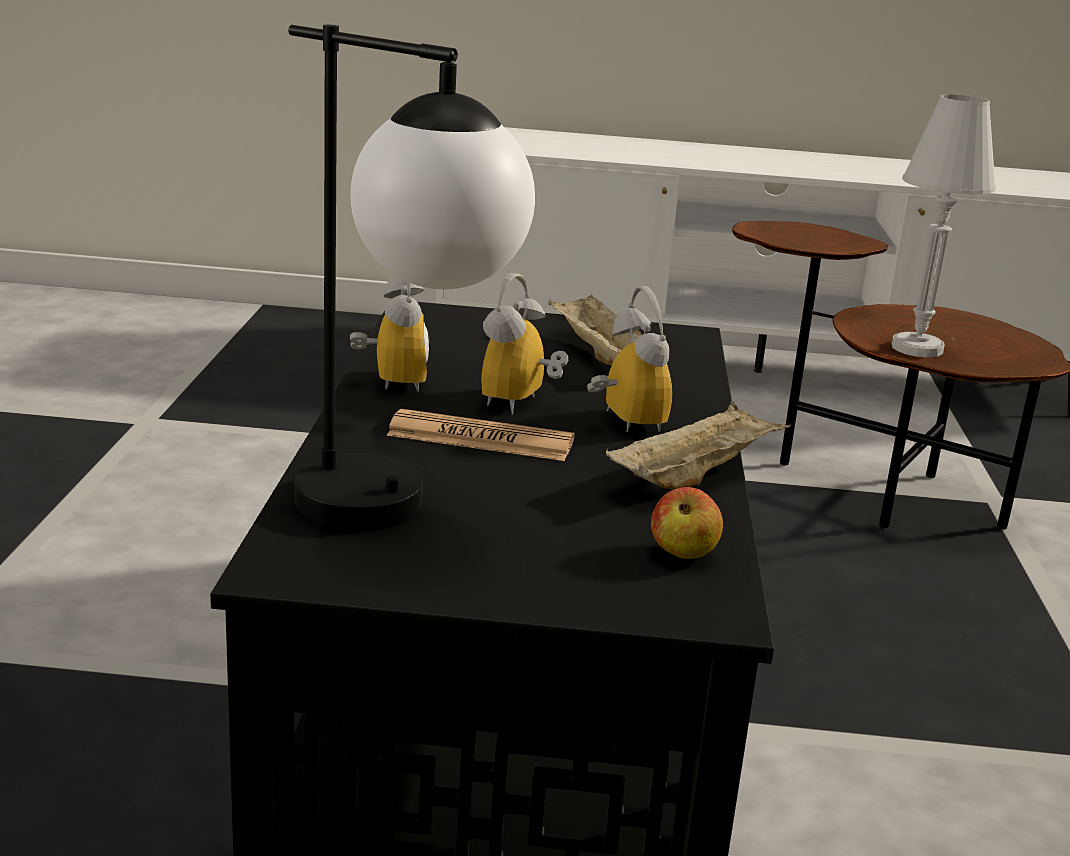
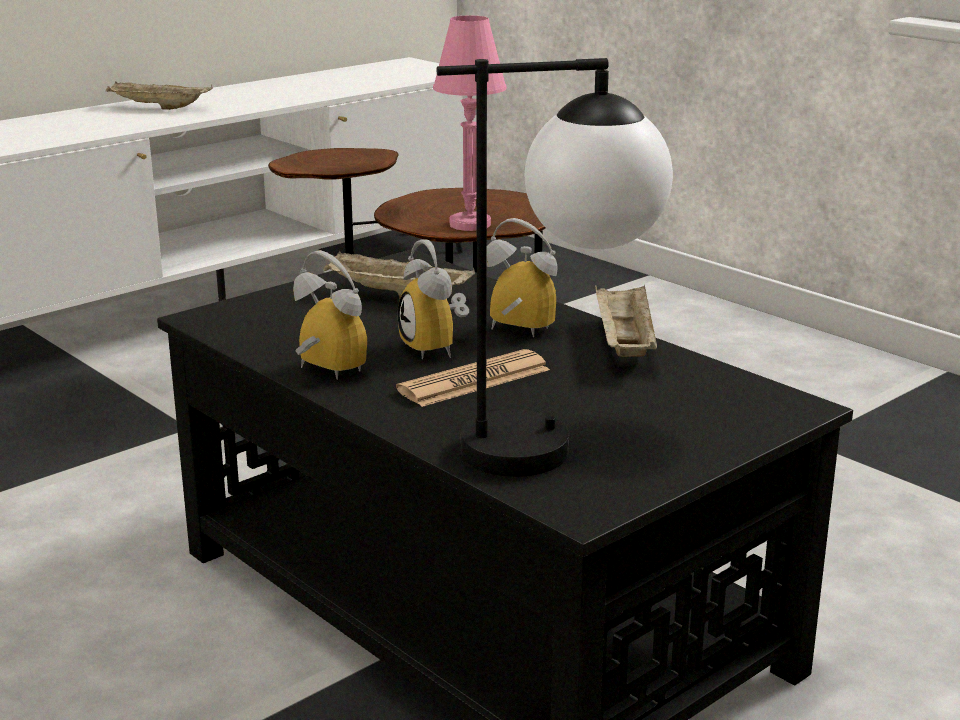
camera: 45 degrees left, 0 degrees up
(683, 553) = (720, 387): apple -> none
(736, 155) = (158, 108): none -> beige tray
(916, 348) = (470, 224): white table lamp -> pink table lamp

